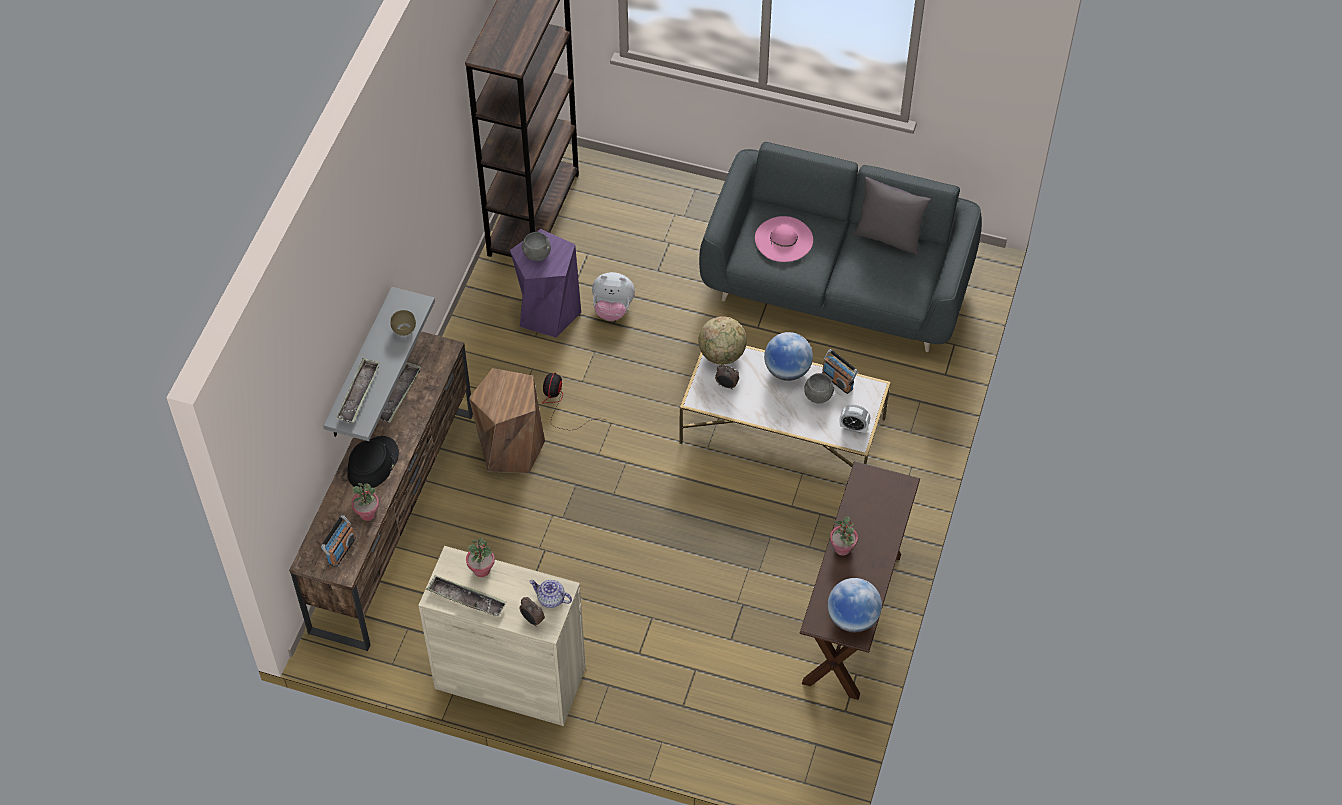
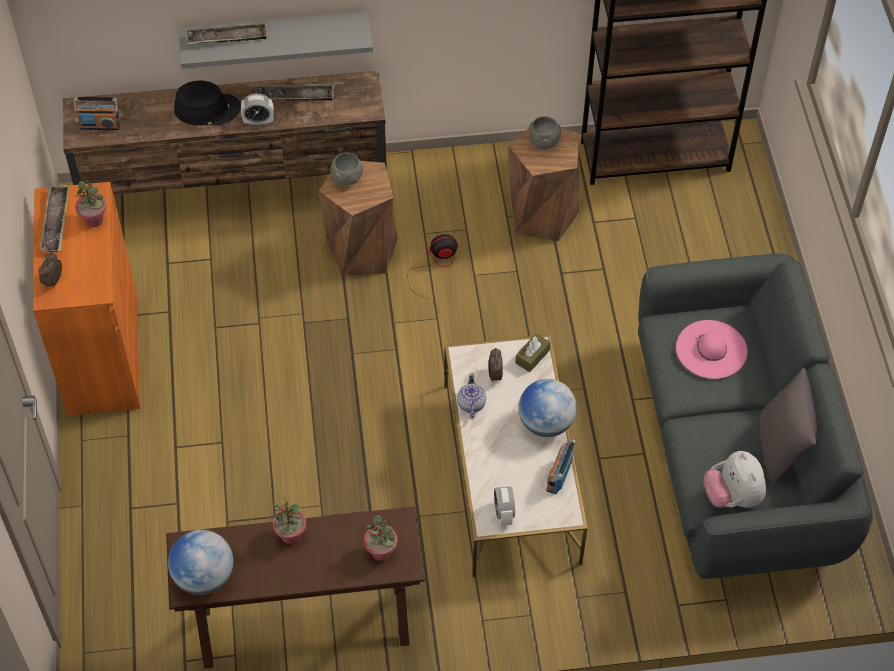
camera: 65 degrees right, 0 degrees up
(367, 513) = (149, 127): potted plant -> potted plant (381, 552)
(403, 329) = (320, 39): brown bowl -> none
(410, 431) = (258, 121): none -> alarm clock
(510, 678) = (102, 352): beige cabinet -> orange cabinet
(548, 312) = (542, 214): purple stool -> brown stool
(550, 599) = (83, 286): teapot -> teapot (471, 404)
(612, 309) = (578, 265): plush toy -> plush toy (732, 496)
(722, 354) = (532, 356): globe -> brown tissue box
(818, 396) = (528, 464): grey bowl -> grey bowl (347, 179)

